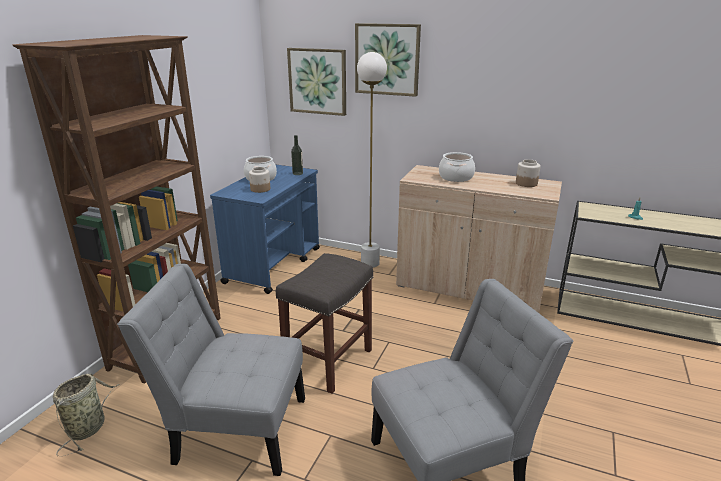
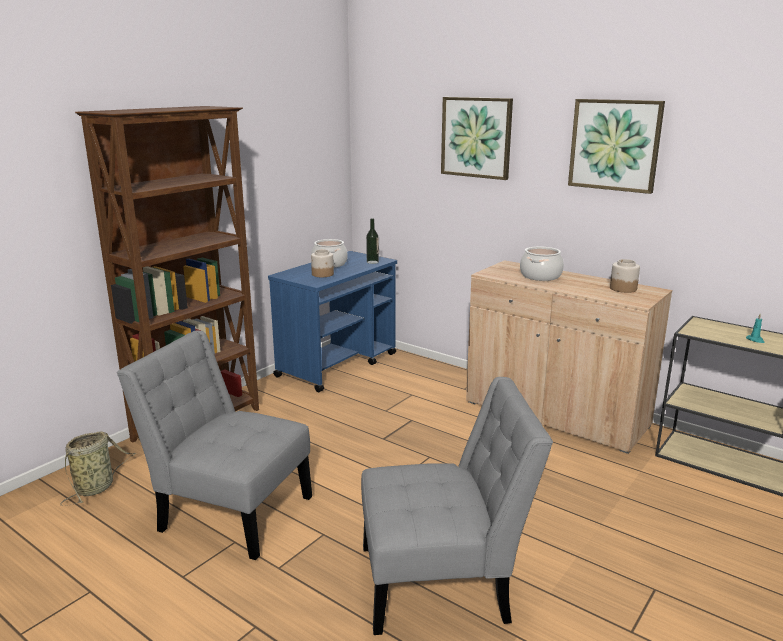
camera: 15 degrees right, 5 degrees down
(318, 81) = (403, 160): picture -> picture (615, 145)
(328, 362) = (353, 466): grey stool -> none
(370, 263) = (447, 375): white floor lamp -> none

